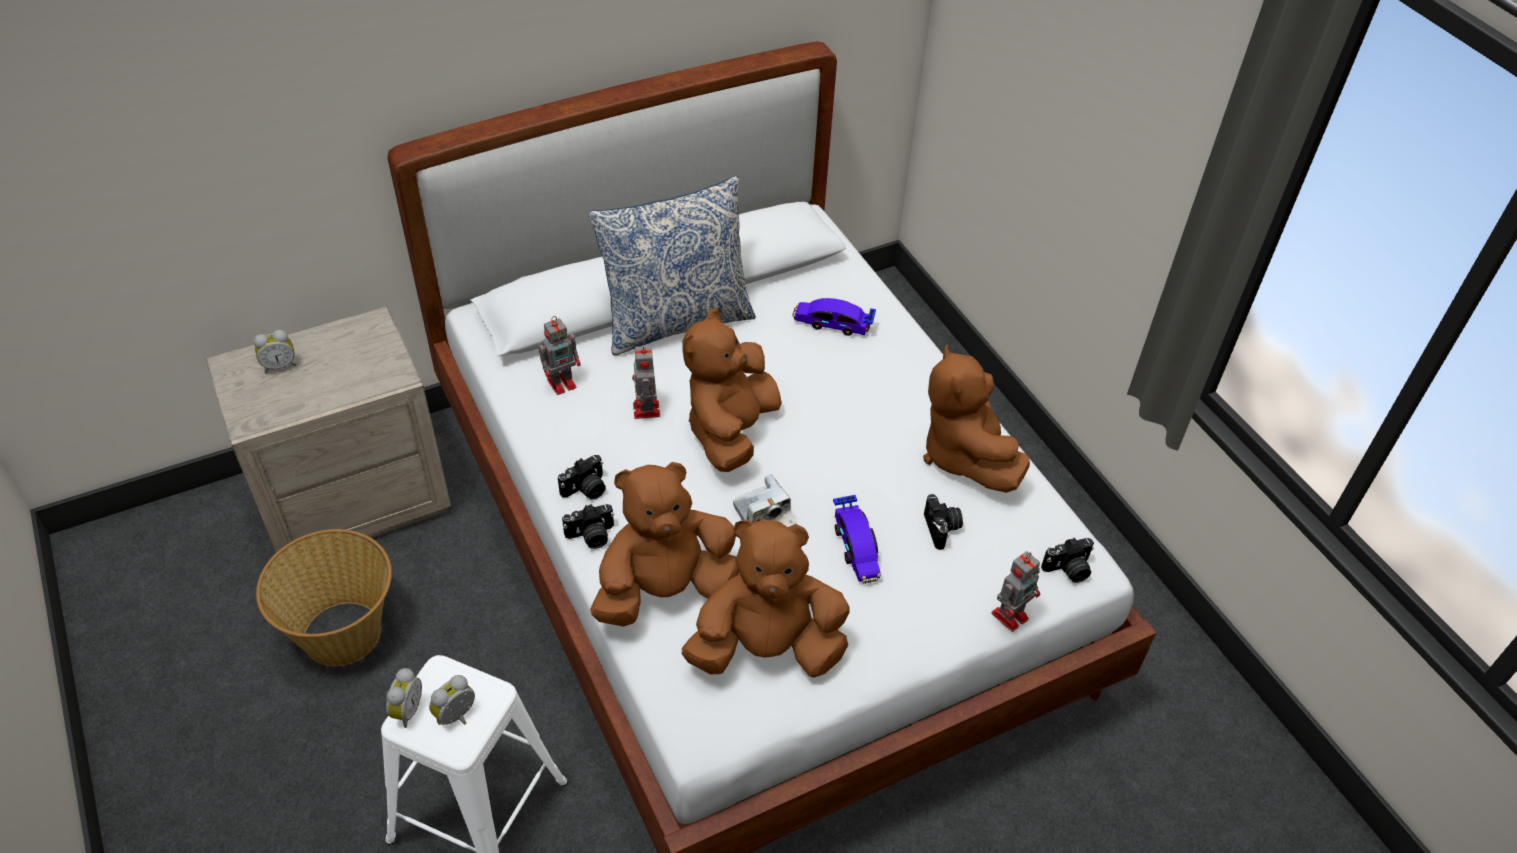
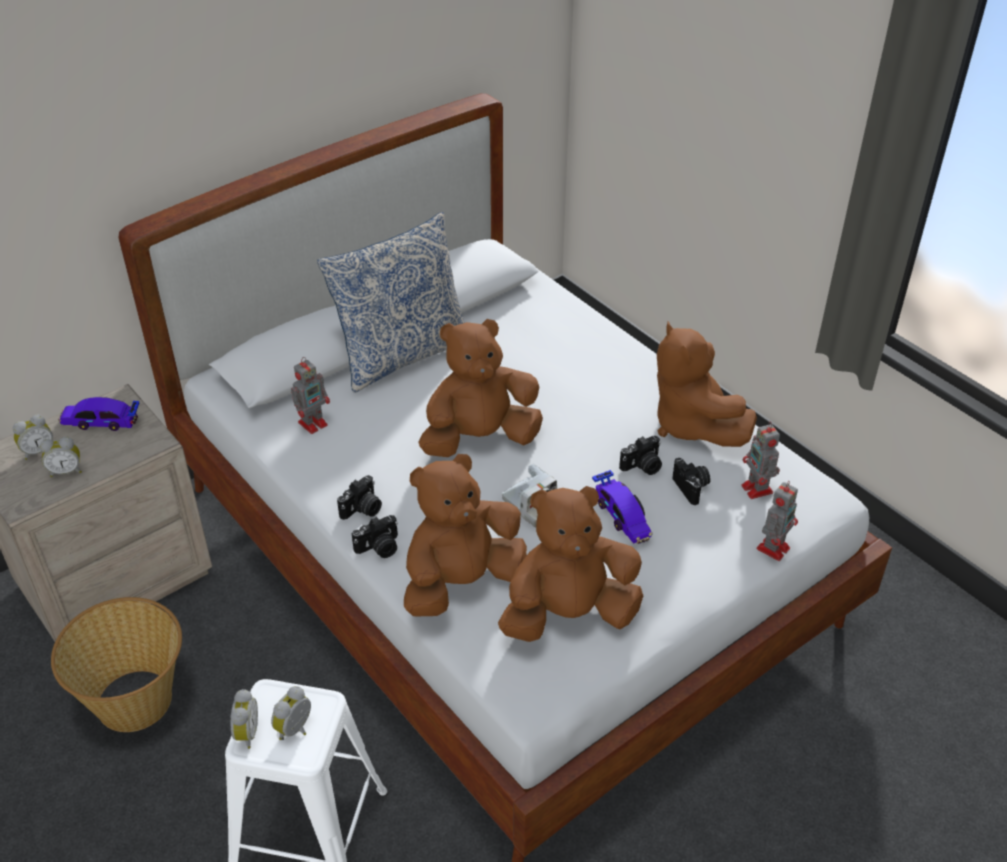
camera: 10 degrees left, 5 degrees down
(301, 392) = (66, 471): none -> alarm clock
(646, 411) = (398, 434): toy robot -> toy robot (758, 490)
(730, 431) = (480, 438): brown plush toy -> brown plush toy turned 60 degrees clockwise
(832, 323) = (543, 335): toy car -> toy car (101, 421)
(1068, 570) = (810, 502): camera -> camera (642, 466)

